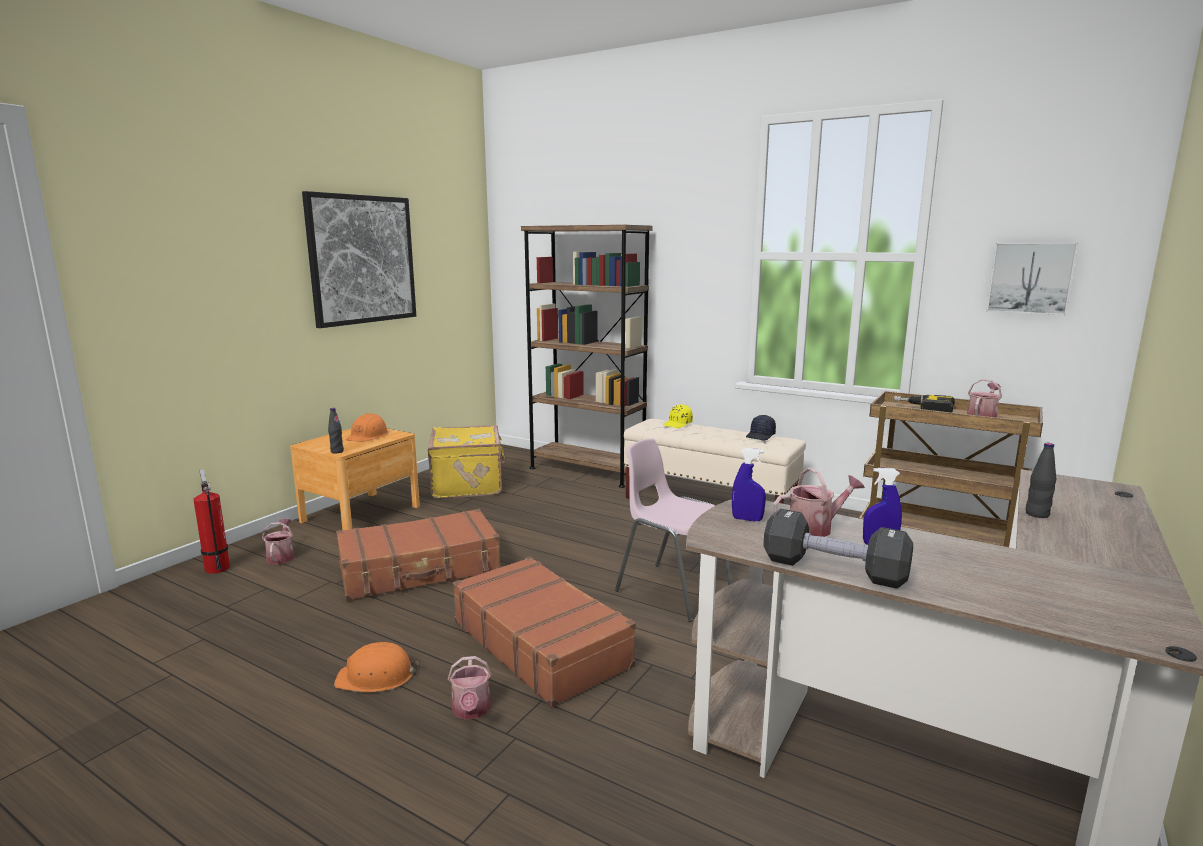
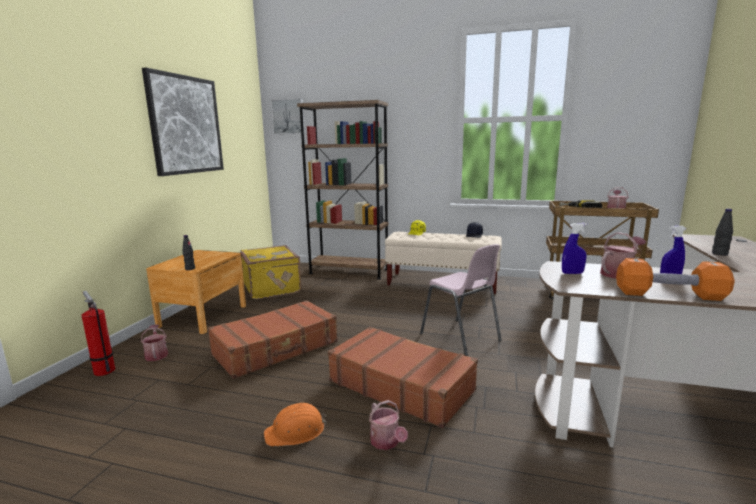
camera: 15 degrees left, 0 degrees up
(368, 436) = (205, 257): orange hard hat -> none
(672, 590) = (460, 337): pink chair -> pink chair turned 150 degrees counterclockwise
(833, 570) = (669, 295): black dumbbell -> orange dumbbell
(1030, 278) = (630, 127): picture -> picture (288, 116)

